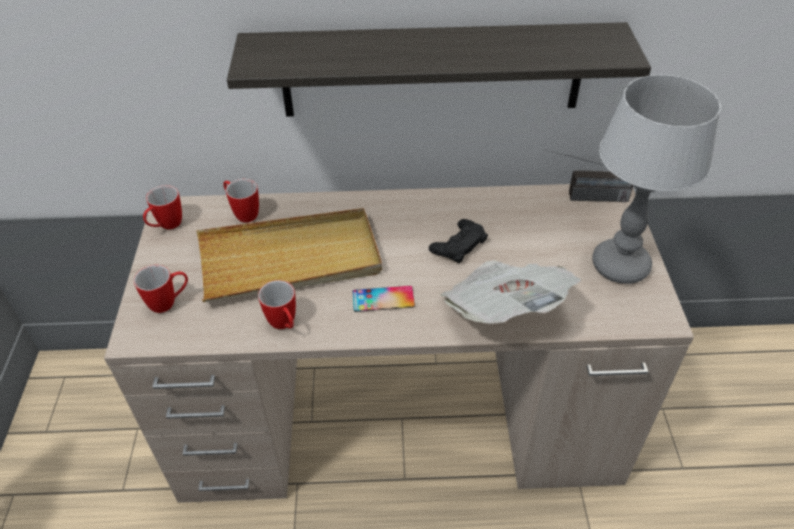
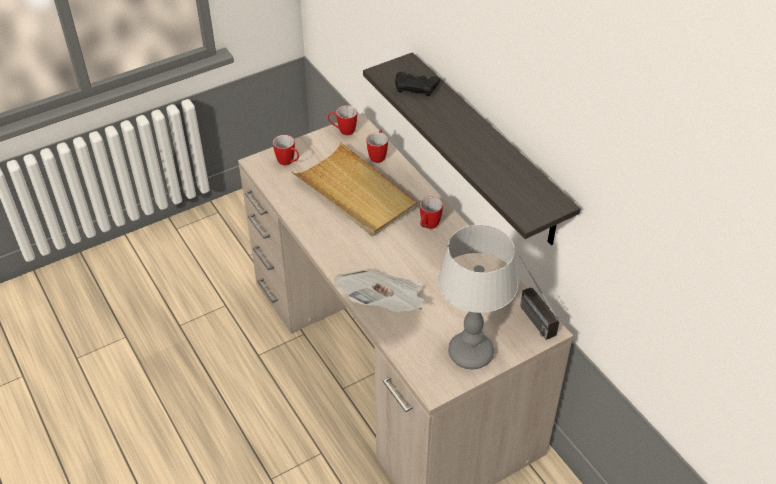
camera: 60 degrees right, 0 degrees up
(284, 325) = (304, 215): mug -> mug (428, 226)
(383, 299) = (353, 247): phone -> none
(458, 245) = (426, 263): black game controller -> black game controller (416, 87)

